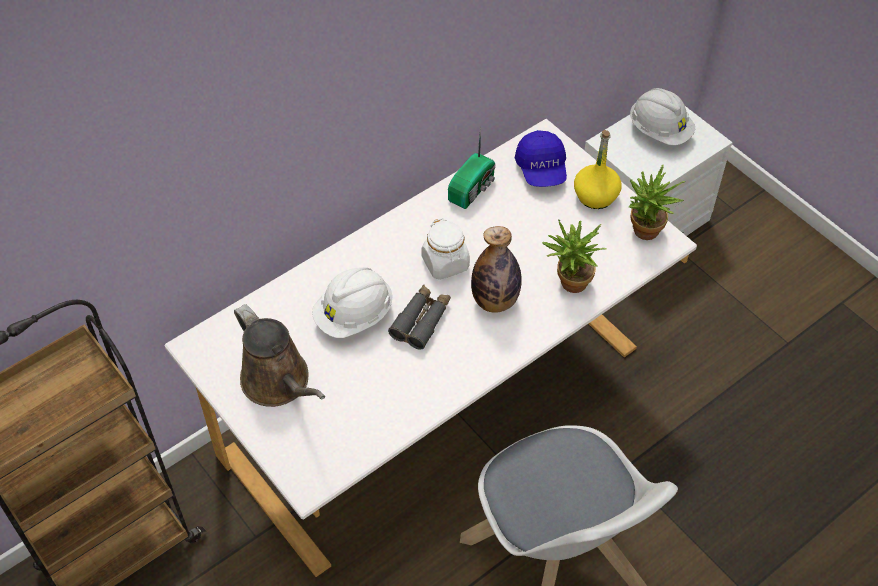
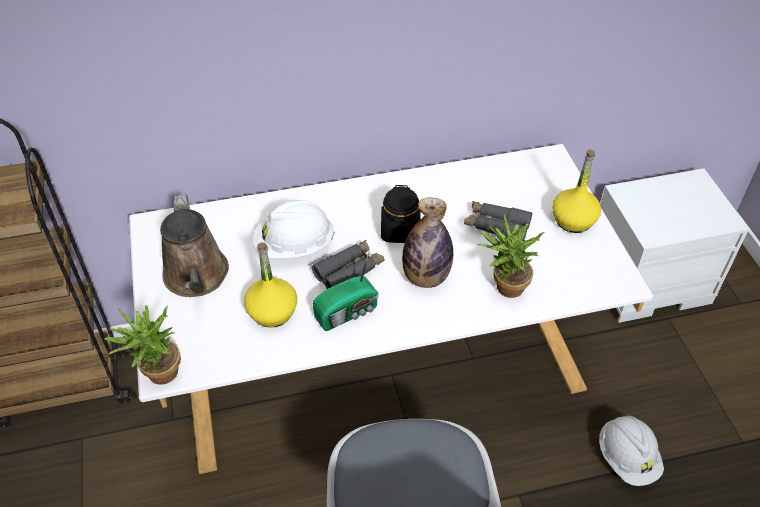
camera: 25 degrees right, 5 degrees down
(374, 388) = (272, 312): none -> yellow bottle
(445, 263) = (400, 231): white jar -> black jar
(473, 188) = (462, 179): radio -> radio (348, 312)
(531, 226) = (496, 226): none -> grey binoculars
(541, 169) = (534, 183): blue cap -> none
(644, 234) = (603, 268): potted plant -> potted plant (157, 376)
(659, 131) = (680, 198): white hard hat -> white hard hat (627, 458)

